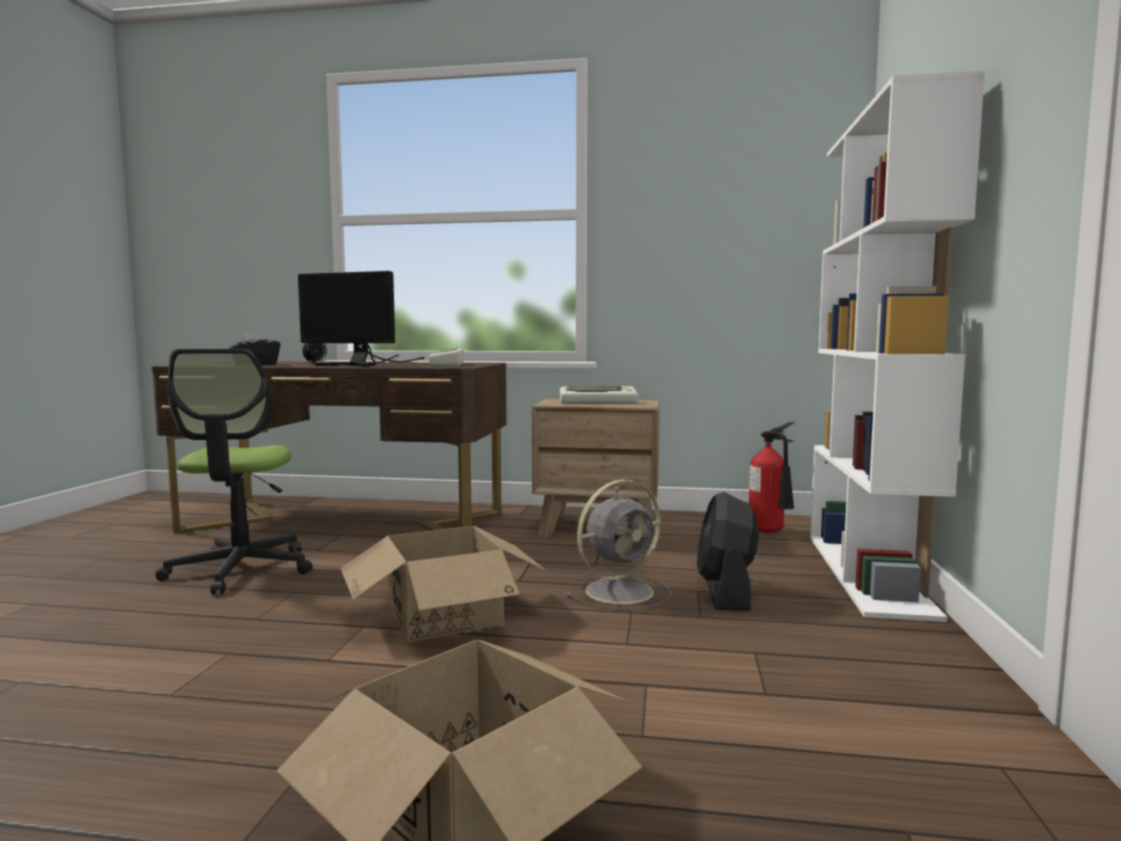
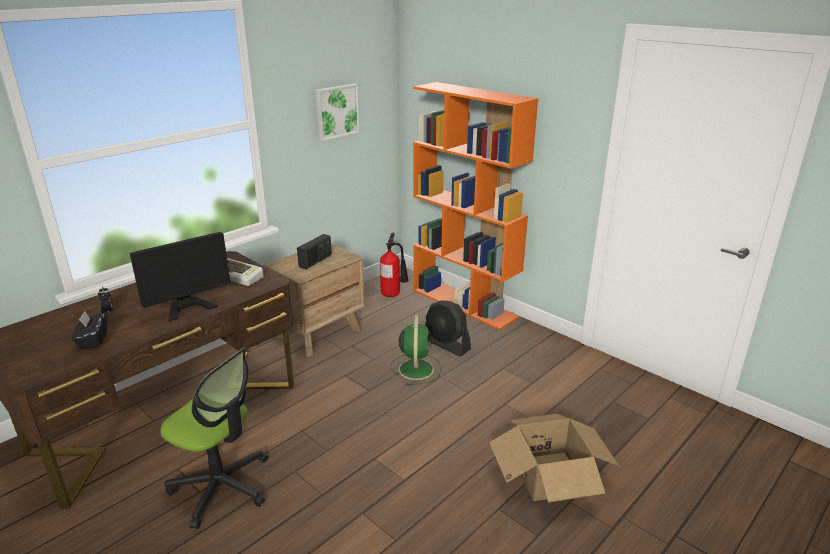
camera: 55 degrees left, 20 degrees up
(444, 615) = (388, 429): cardboard box -> none
(599, 402) = (315, 261): keyboard -> radio
(622, 591) = (416, 368): grey fan -> green fan
(725, 216) = (336, 111): none -> picture
(868, 573) = (465, 303): white bookcase -> orange bookcase

